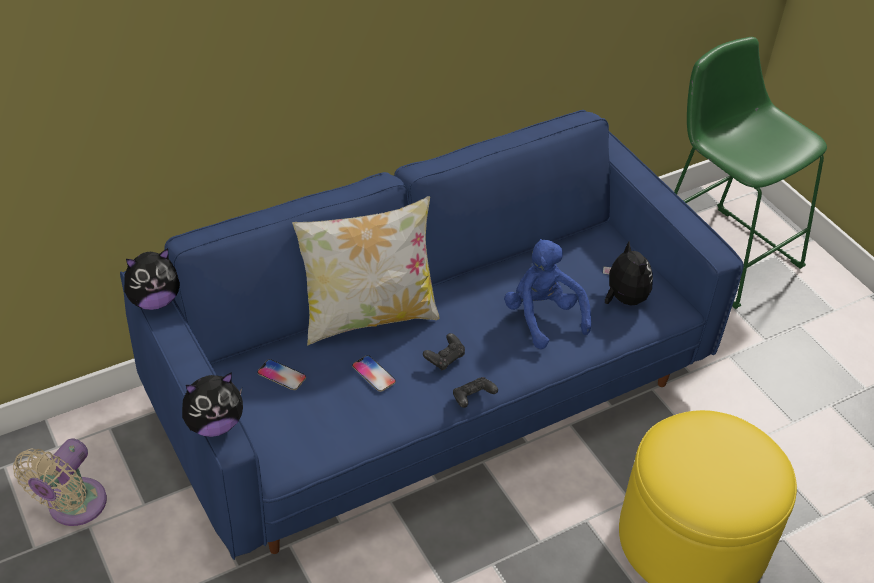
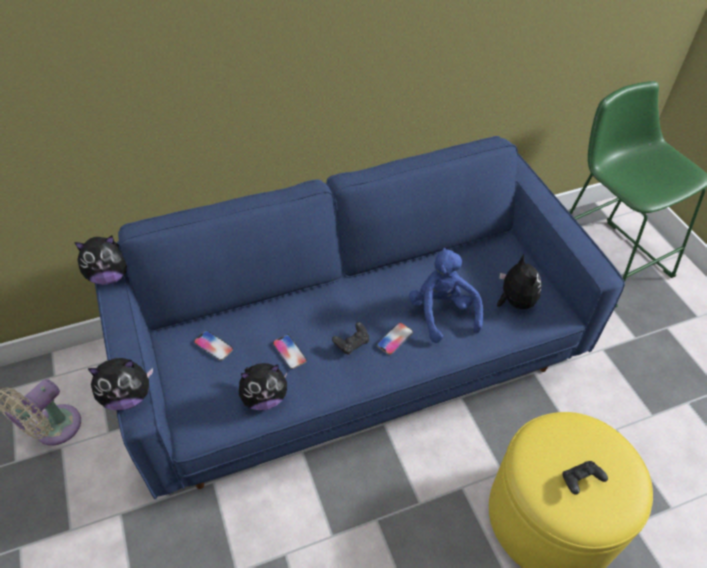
camera: 10 degrees right, 5 degrees up
(355, 425) = (264, 398): none -> plush toy
(368, 317) = (296, 299): pillow -> none
(472, 398) = (369, 383): black game controller -> black game controller (580, 481)
(493, 349) = (394, 339): none -> phone

